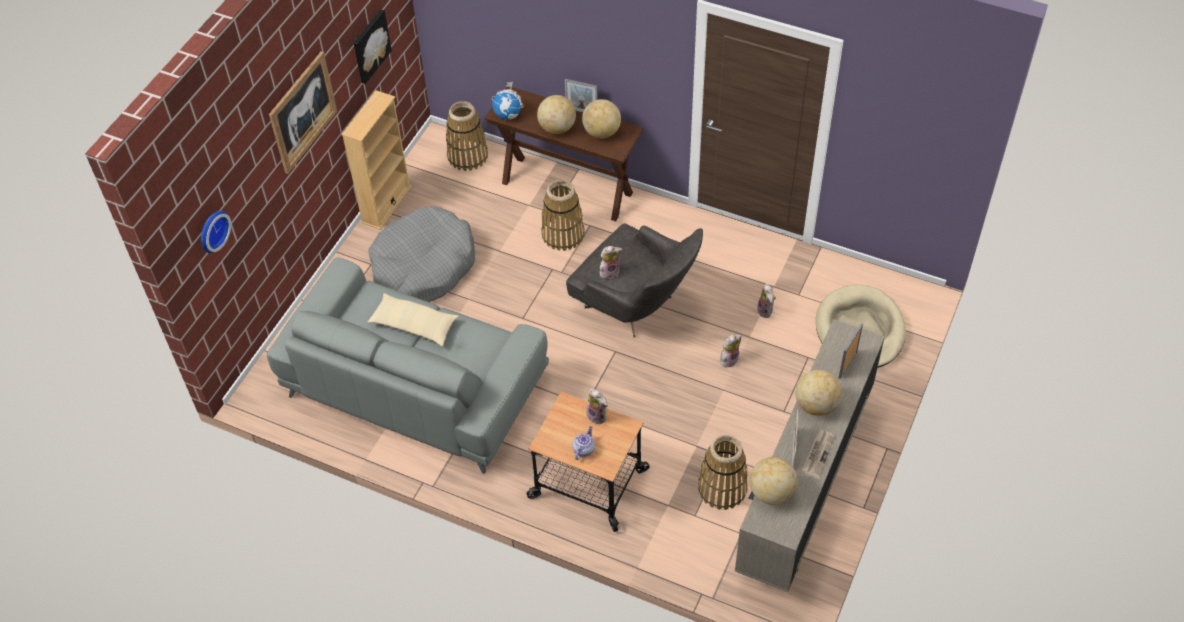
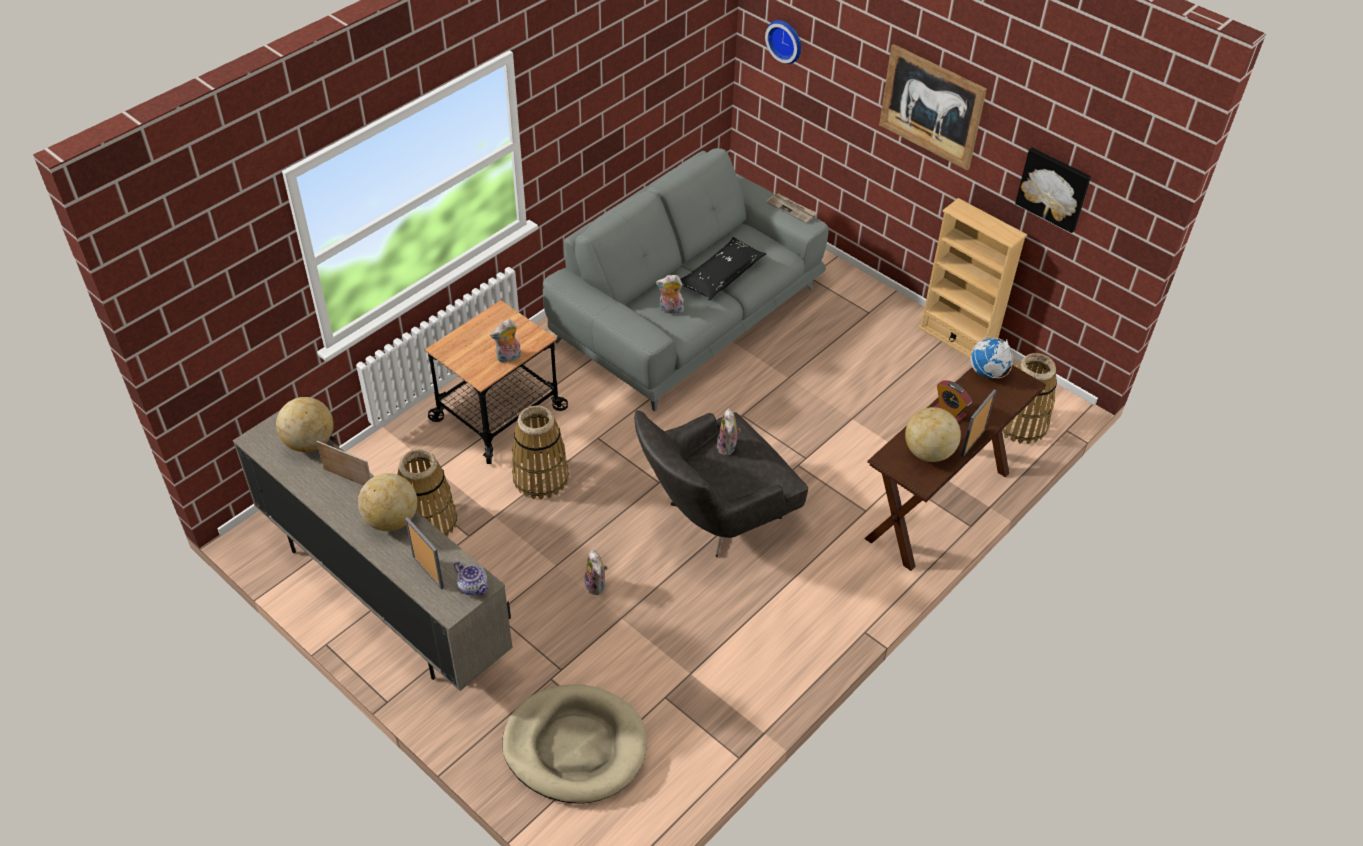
camera: 105 degrees right, 5 degrees down
(414, 325) = (721, 276): beige pillow -> black pillow
(423, 267) = (849, 351): grey dog bed -> none
(557, 128) = (949, 412): globe -> alarm clock
(562, 234) = (858, 481): basket -> basket (540, 477)
(583, 449) = (475, 337): teapot -> teapot (473, 587)
(766, 311) = (653, 650): plush toy -> plush toy (670, 310)
(818, 454) = (328, 498): newspaper -> newspaper (791, 209)

